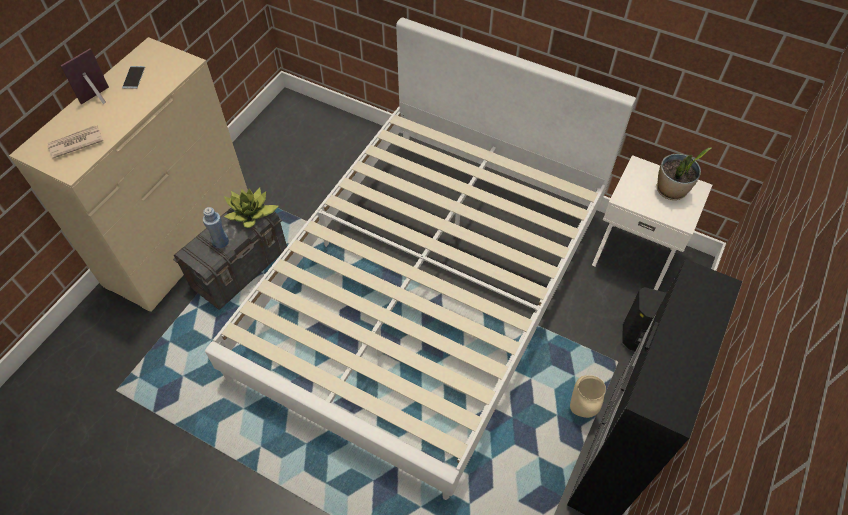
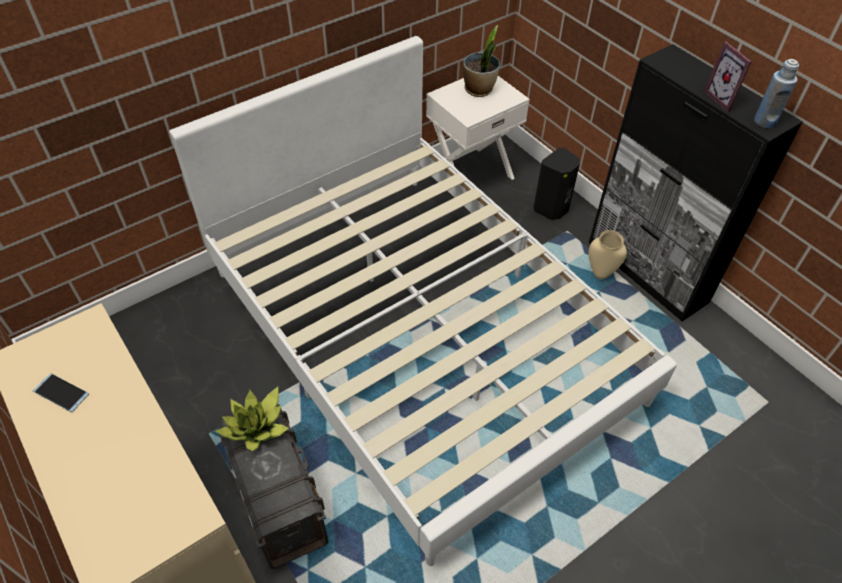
camera: 65 degrees left, 5 degrees down
(75, 143) = (140, 499): newspaper -> none
(99, 99) = (69, 447): picture frame -> picture frame (724, 99)
(220, 242) = (277, 474): blue bottle -> blue bottle (764, 121)

